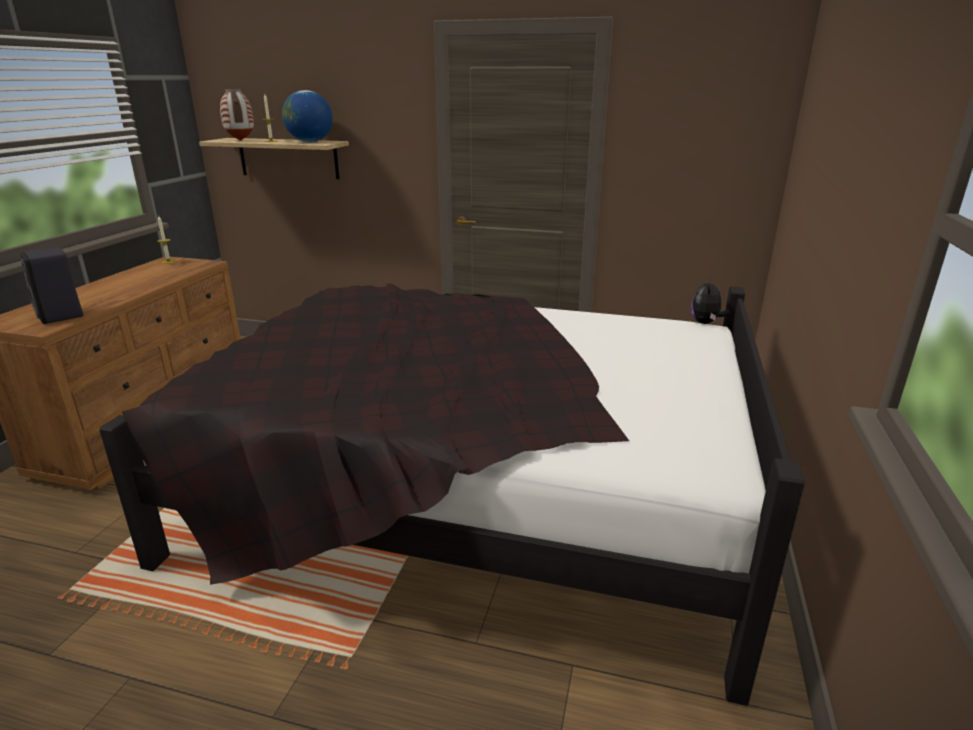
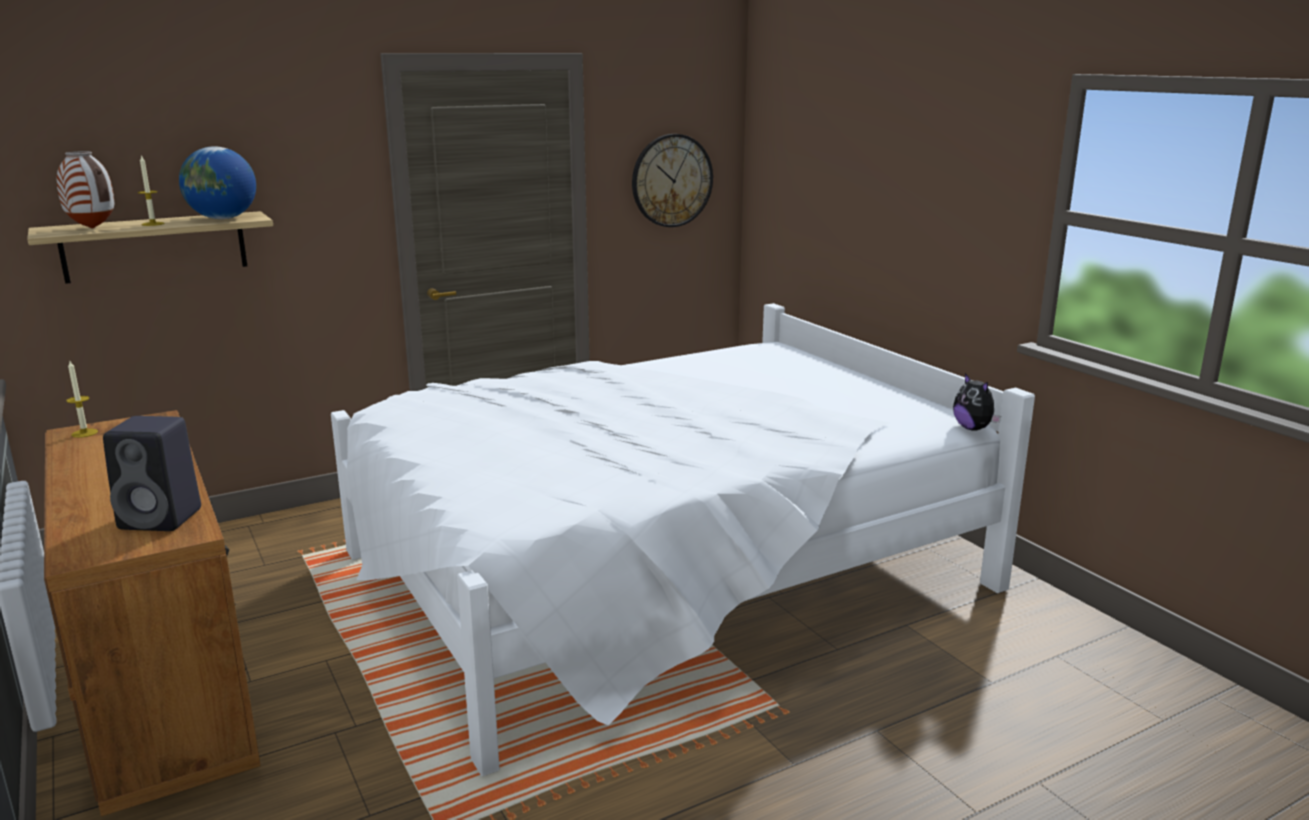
camera: 45 degrees left, 5 degrees down
(469, 493) = (663, 572): black bed -> white bed
(698, 149) = (672, 180): none -> wall clock
(705, 323) = (762, 342): plush toy -> plush toy (973, 428)

